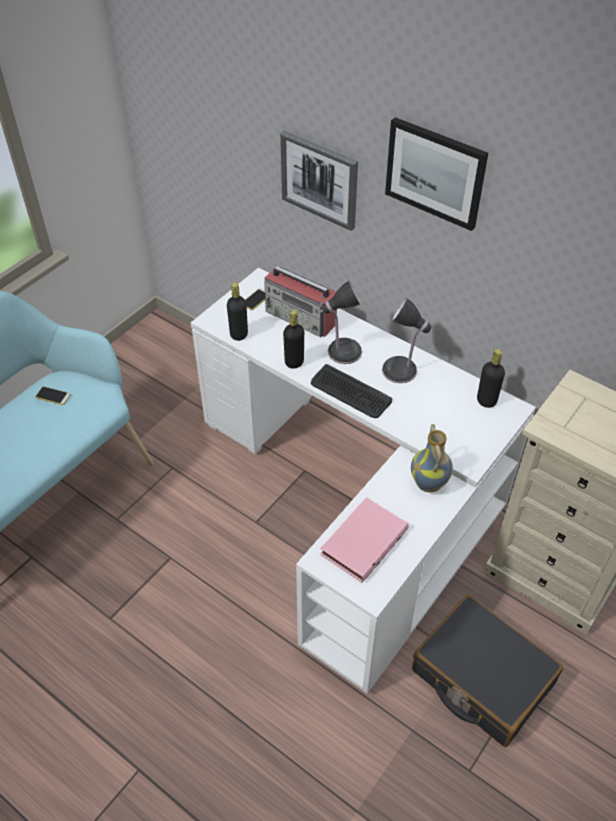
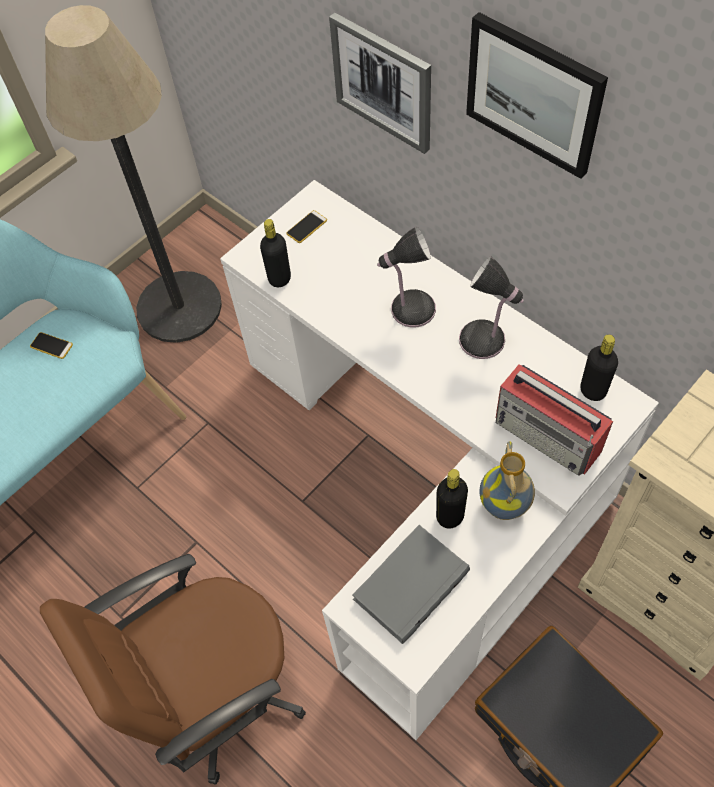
camera: 10 degrees right, 10 degrees up
(141, 383) = (179, 307): none -> floor lamp
(197, 669) = (217, 689): none -> brown office chair
(294, 362) = (346, 322): black bottle -> black bottle (450, 516)
(301, 318) = (362, 256): radio -> radio (548, 436)
(350, 392) = (414, 369): keyboard -> none
(362, 540) = (409, 583): pink book -> grey book

